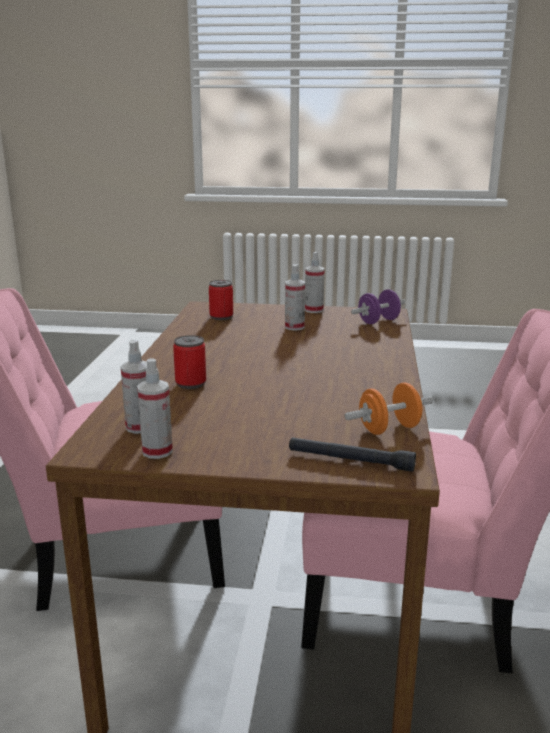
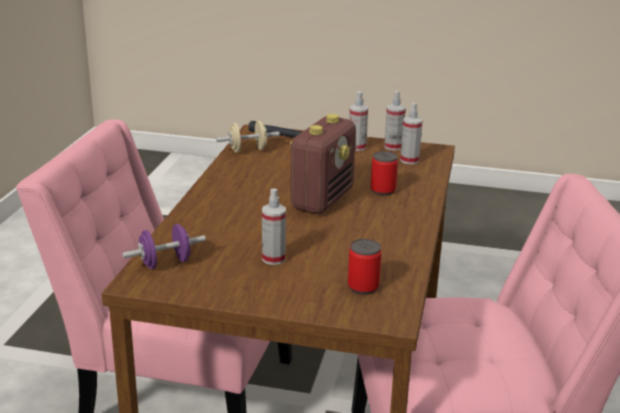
camera: 175 degrees left, 5 degrees up
(262, 370) = (322, 199): none -> radio
(314, 310) = (234, 295): spray bottle -> spray bottle (357, 147)
(389, 429) = (248, 150): orange dumbbell -> beige dumbbell

